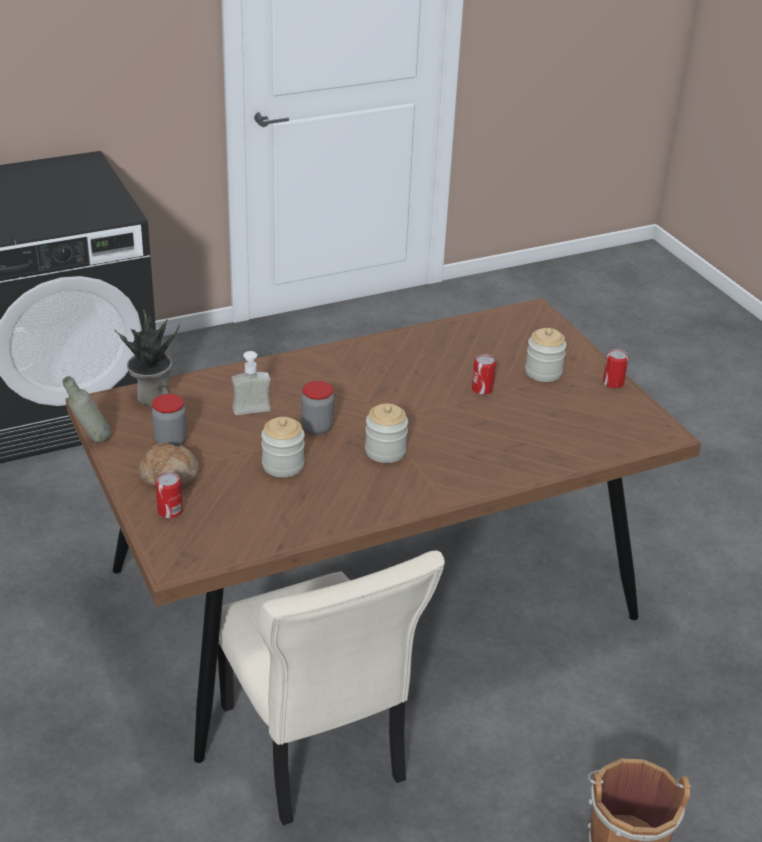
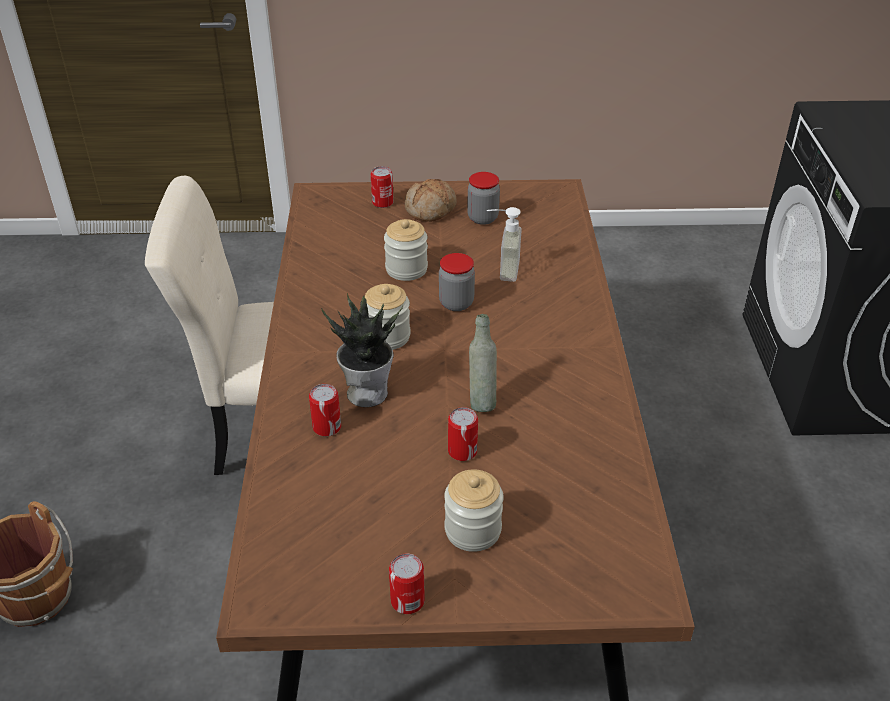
camera: 115 degrees right, 5 degrees up
(90, 441) = (505, 181): grey bottle -> grey bottle (481, 401)
(151, 397) = (560, 219): potted plant -> potted plant (367, 391)
(508, 451) = (327, 427): none -> can

